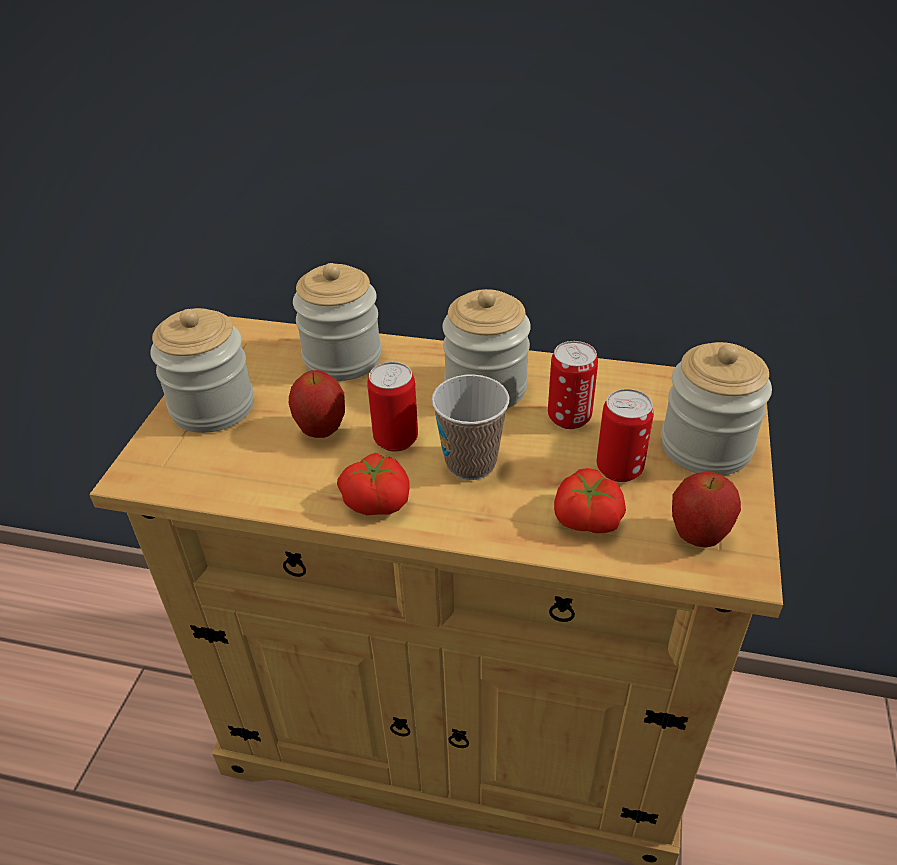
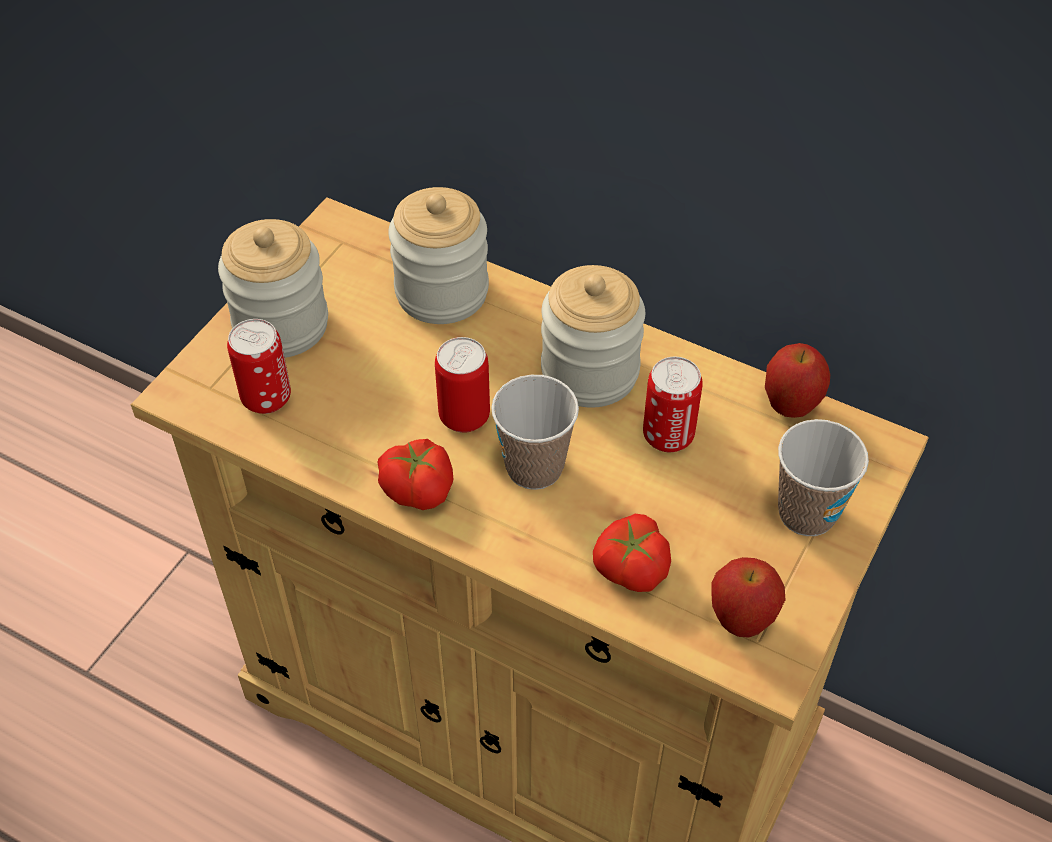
camera: 15 degrees right, 10 degrees up
(321, 431) = (388, 386): apple -> apple (790, 407)
(619, 469) = (694, 516): can -> can (266, 398)
(705, 446) = (807, 513): jar -> cup

